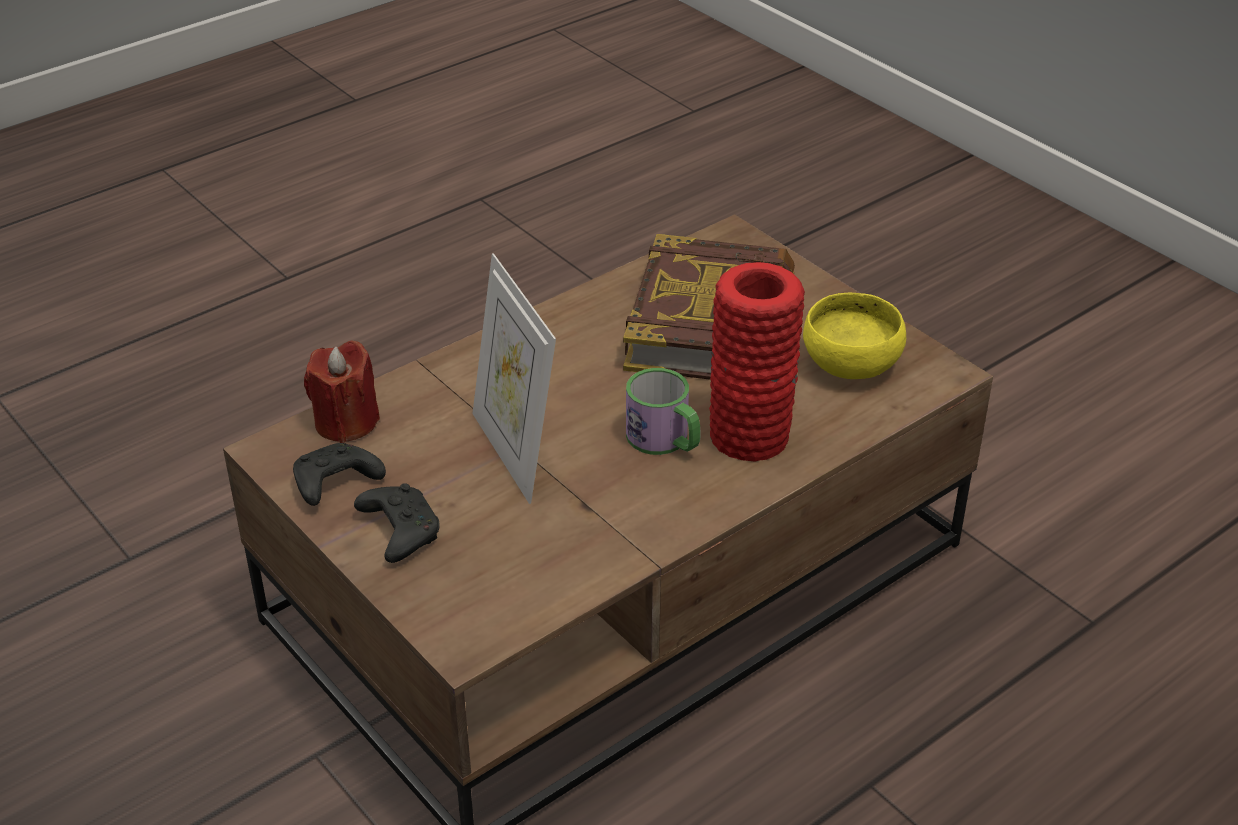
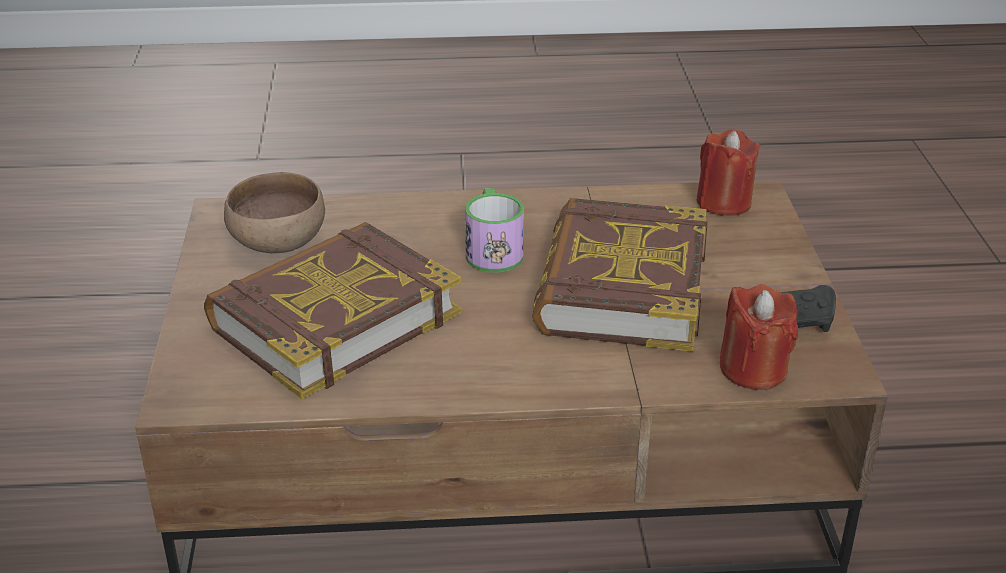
camera: 145 degrees left, 5 degrees down
(399, 531) = (760, 269): black game controller -> none
(494, 611) = (723, 202): none -> red candle
(515, 453) = (621, 287): picture frame -> book
(749, 436) = (427, 229): red vase -> none
(849, 364) = (278, 244): yellow bowl -> brown bowl

